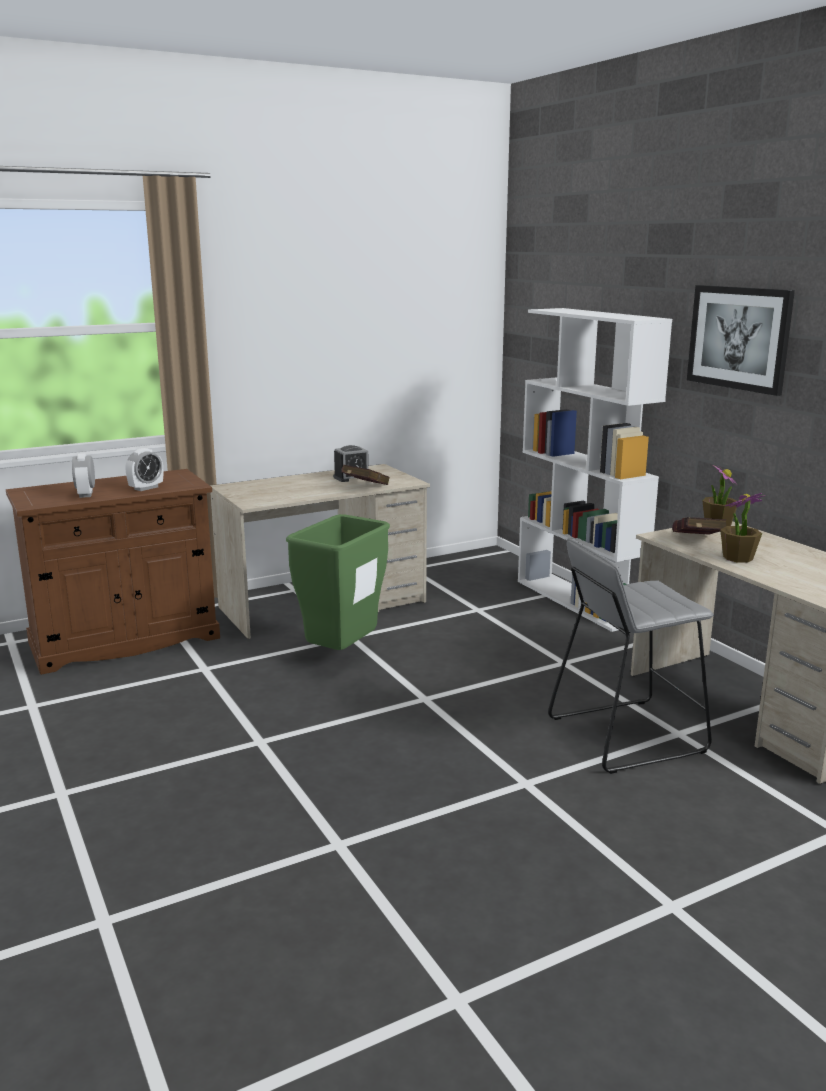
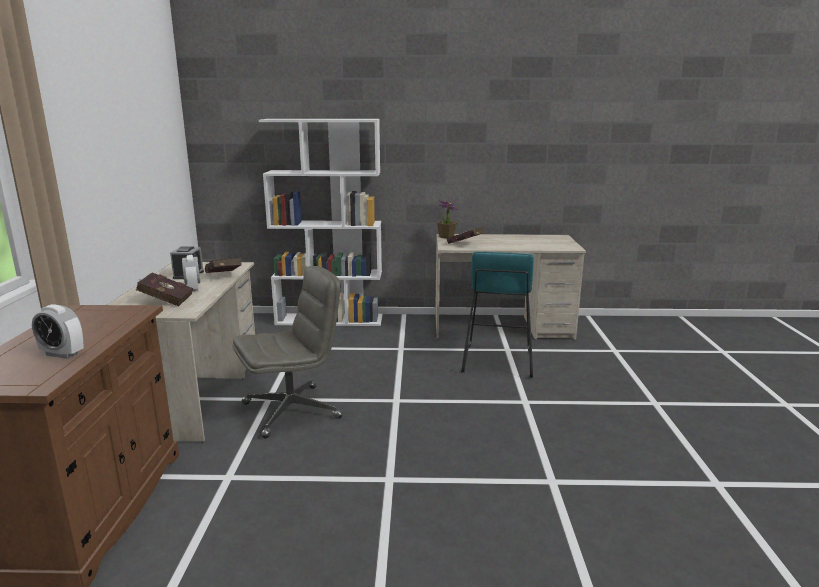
camera: 60 degrees left, 0 degrees up
(146, 488) = (105, 327): alarm clock -> alarm clock (193, 289)
(272, 491) = (164, 301): none -> red book
(341, 655) = (292, 410): green trash can -> grey office chair
(626, 734) = (497, 361): grey stool -> turquoise stool
(737, 558) = (499, 245): potted plant -> none
(739, 338) = (431, 126): picture -> none

